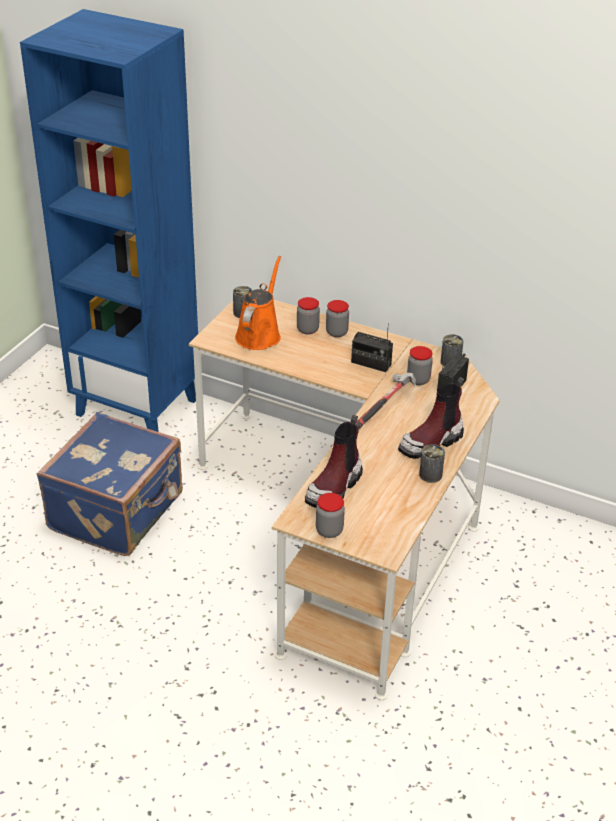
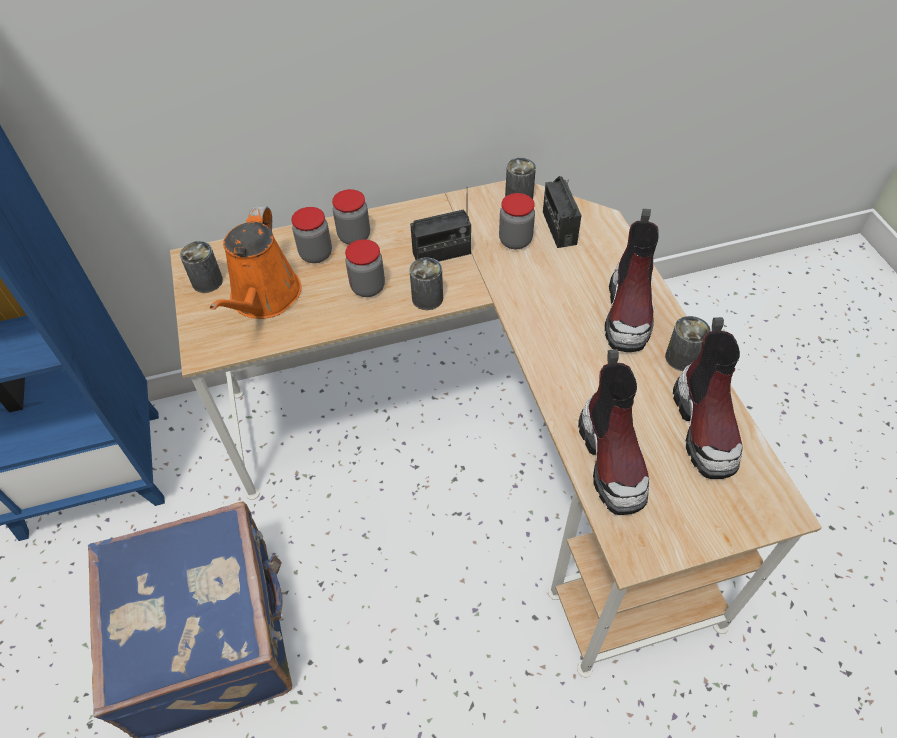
camera: 40 degrees left, 15 degrees up
(259, 334) = (264, 299): orange watering can -> orange watering can turned 150 degrees counterclockwise
(329, 530) = (688, 533): jar -> jar (368, 287)
(337, 377) = (427, 298): none -> can
(385, 407) = (526, 301): hammer -> none
(398, 505) = (705, 427): none -> boot

